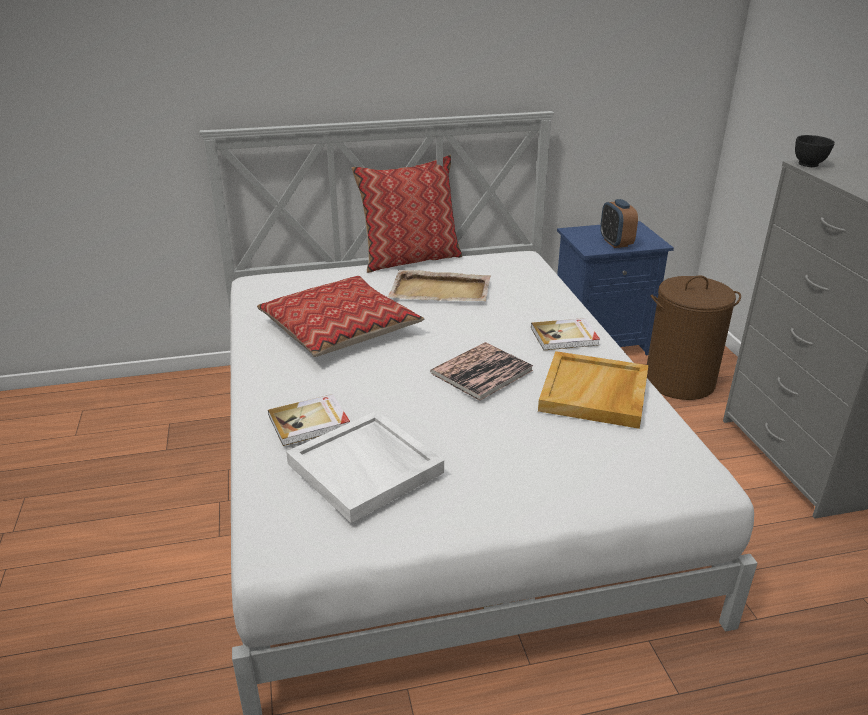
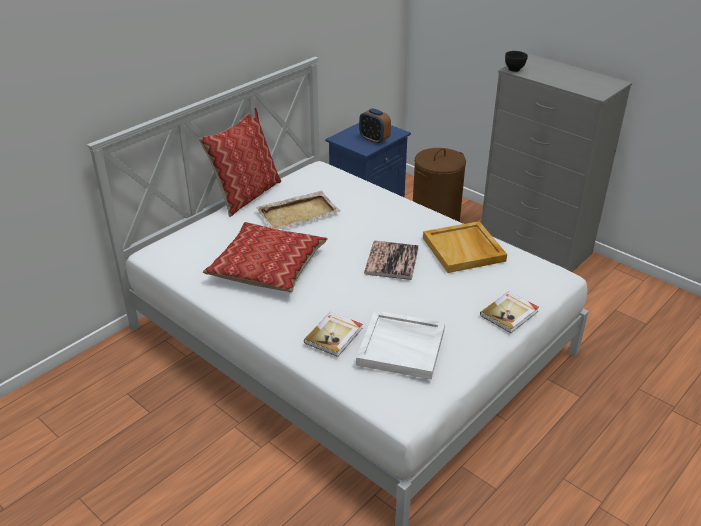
camera: 35 degrees left, 5 degrees up
(565, 337) = (410, 219): book -> book (510, 313)

